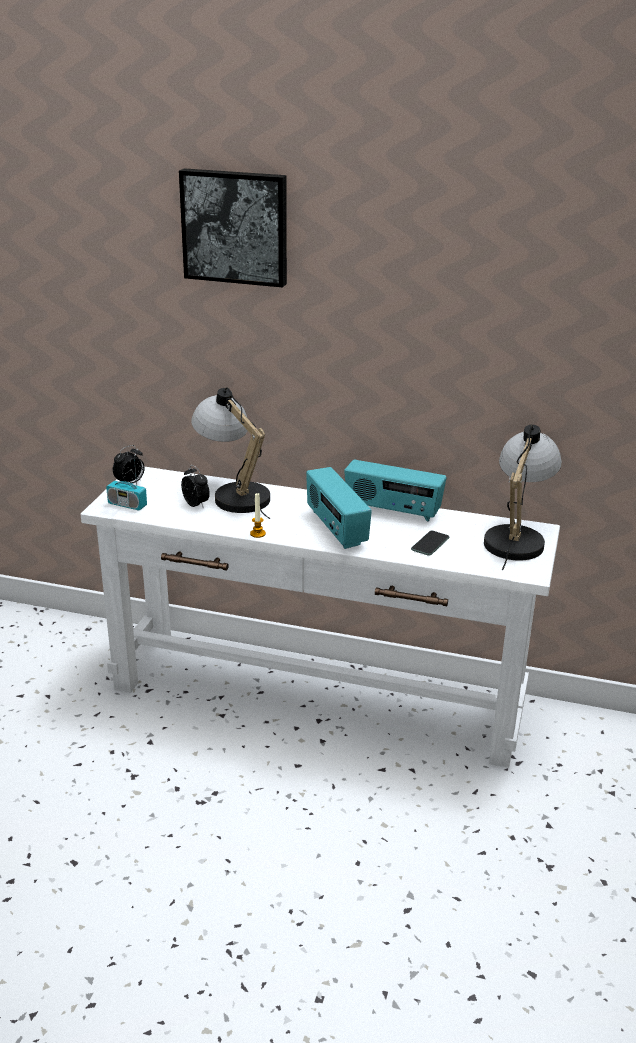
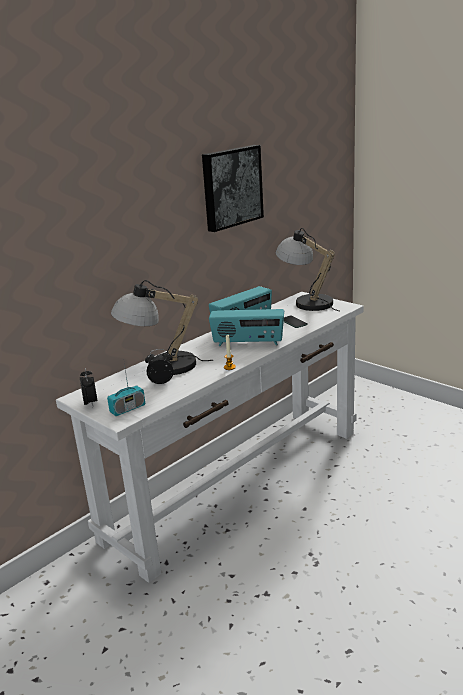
camera: 60 degrees left, 5 degrees down
(235, 226) = (105, 150): picture -> picture (231, 187)

